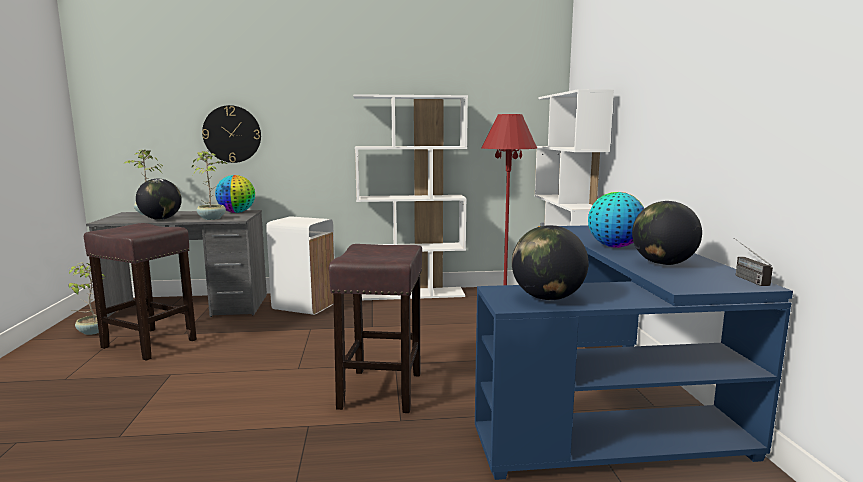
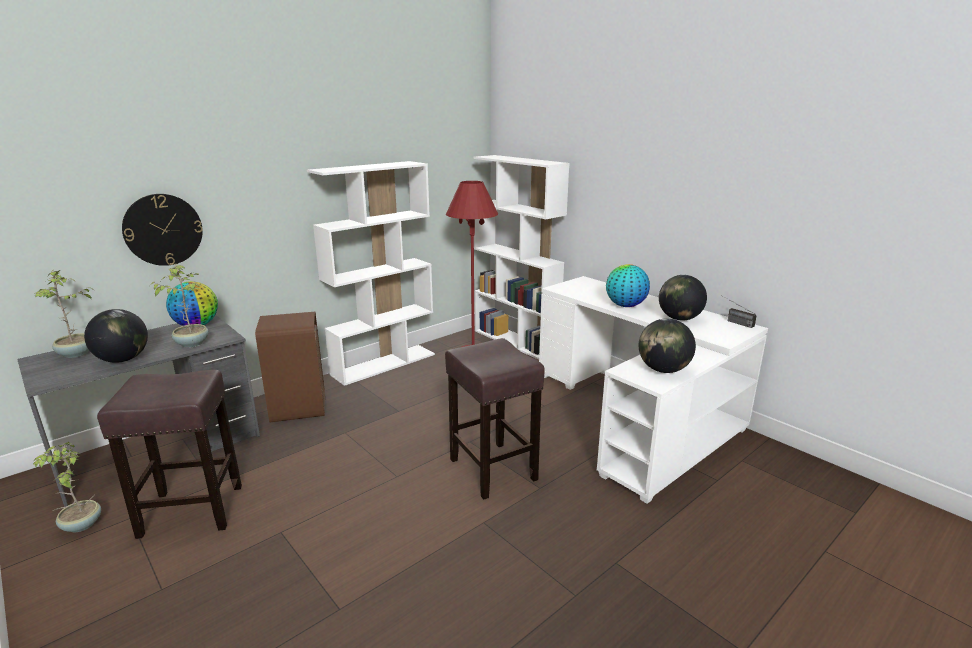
camera: 35 degrees left, 10 degrees up
(304, 306) = (299, 409): white trash can -> brown trash can
(614, 398) = (639, 416): blue desk -> white desk

